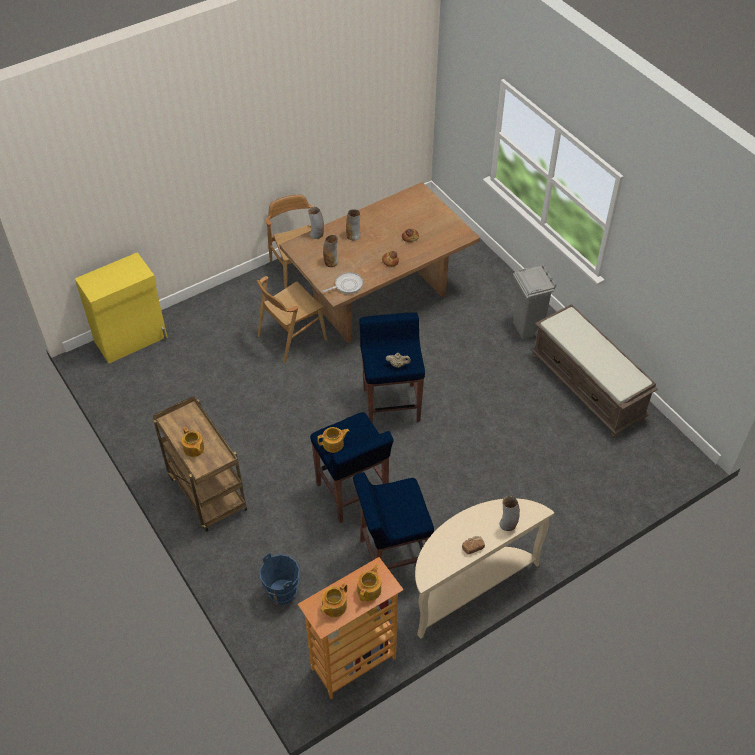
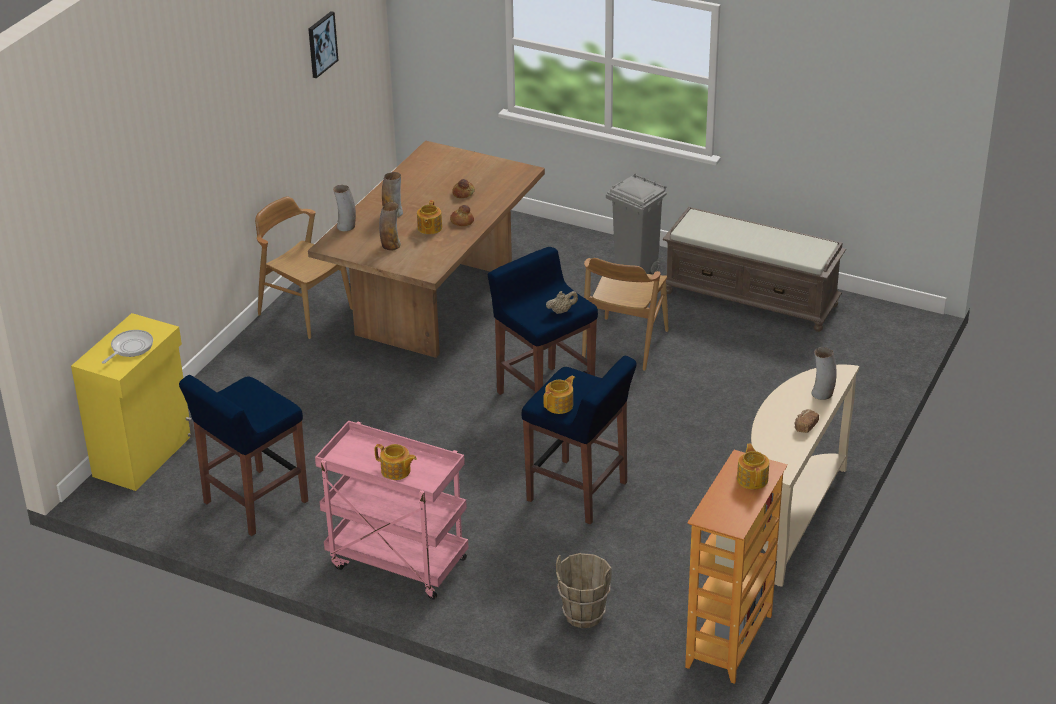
camera: 30 degrees left, 15 degrees down
(205, 492) = (396, 563): brown cart -> pink cart
(282, 592) = (584, 614): blue bucket -> brown bucket
(291, 337) = (359, 378): brown chair -> brown chair (624, 344)
(333, 606) = (729, 507): teapot -> teapot (429, 228)
(347, 285) = (432, 259): frying pan -> frying pan (130, 348)
(358, 95) = (321, 44): none -> picture
(392, 557) = (680, 530): blue stool -> blue stool (254, 503)

